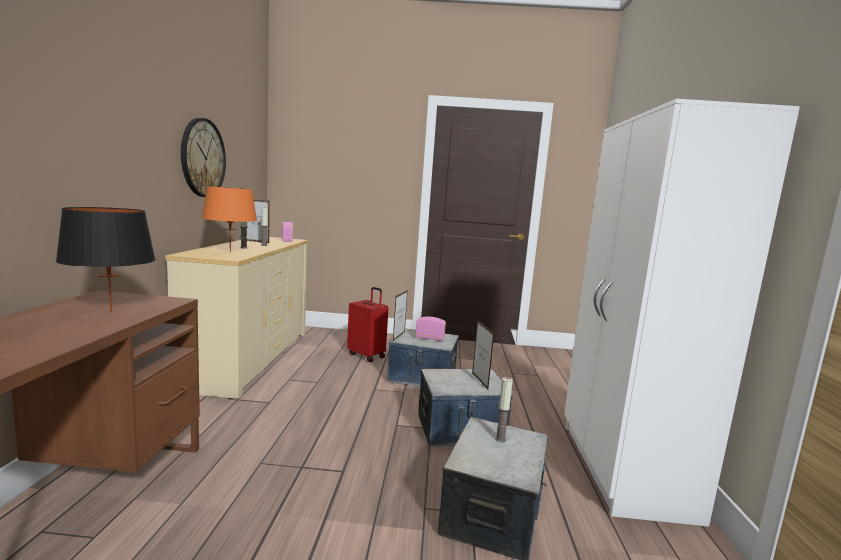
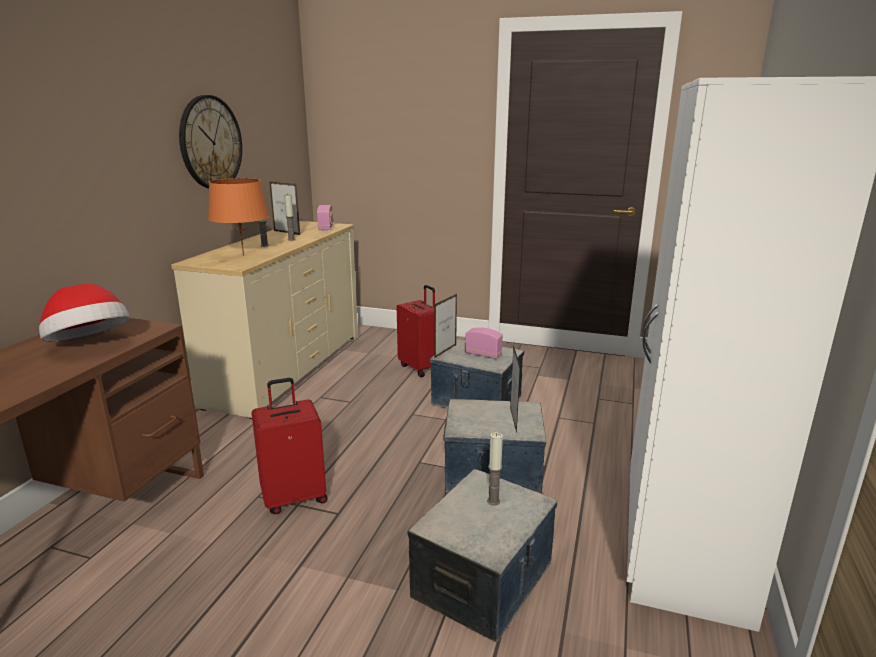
camera: 15 degrees right, 10 degrees up
(111, 312) = (89, 345): black table lamp -> hat
(296, 461) = (294, 497): none -> red suitcase

